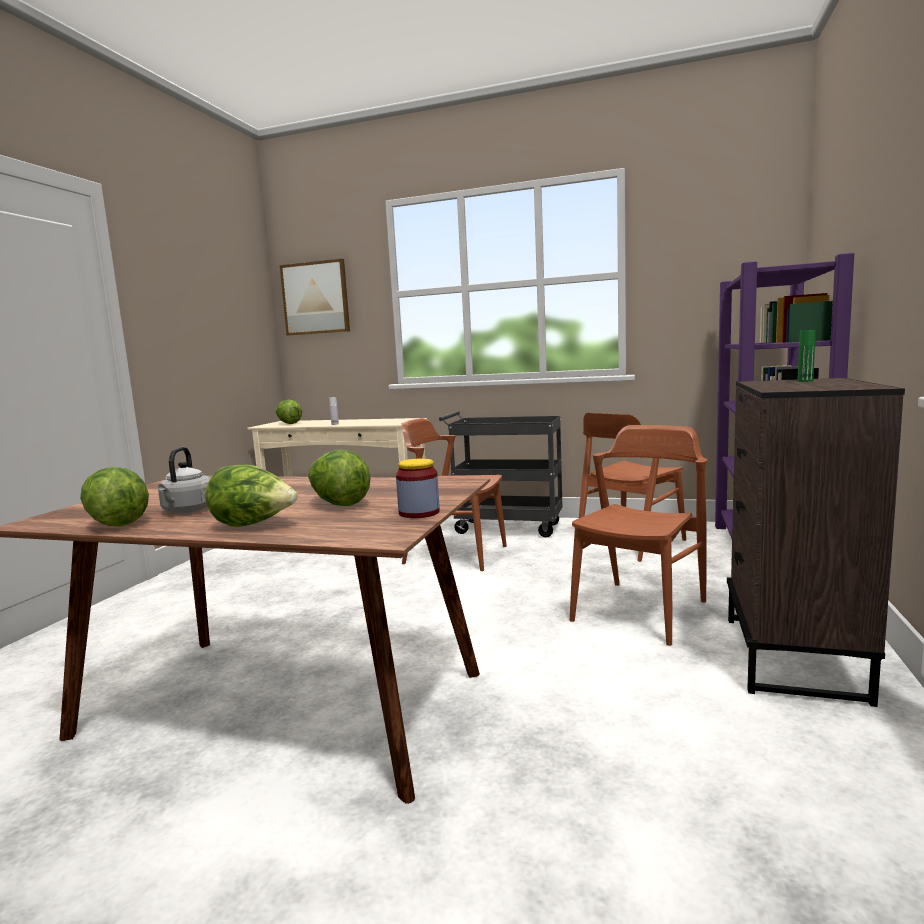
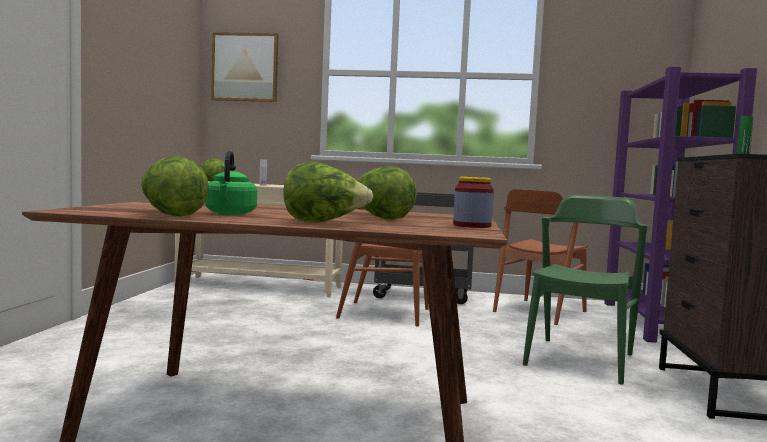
camera: 10 degrees left, 5 degrees down
(187, 510) = (230, 214): grey kettle -> green kettle
(640, 610) = (580, 359): brown chair -> green chair

